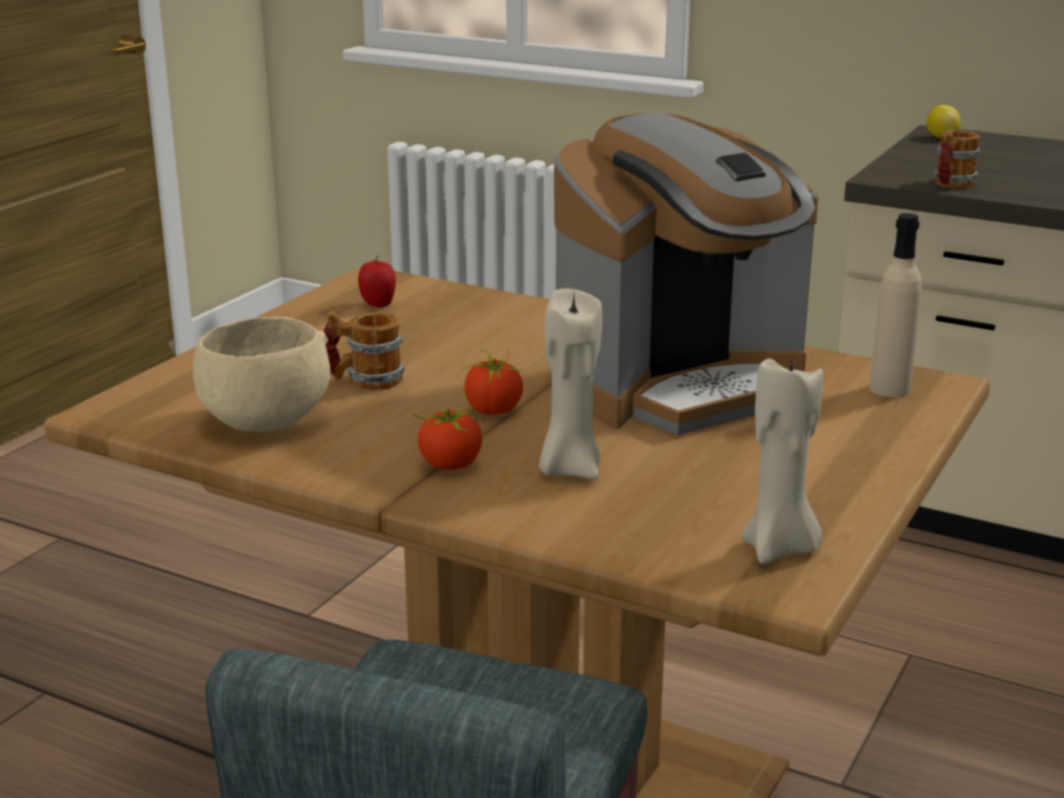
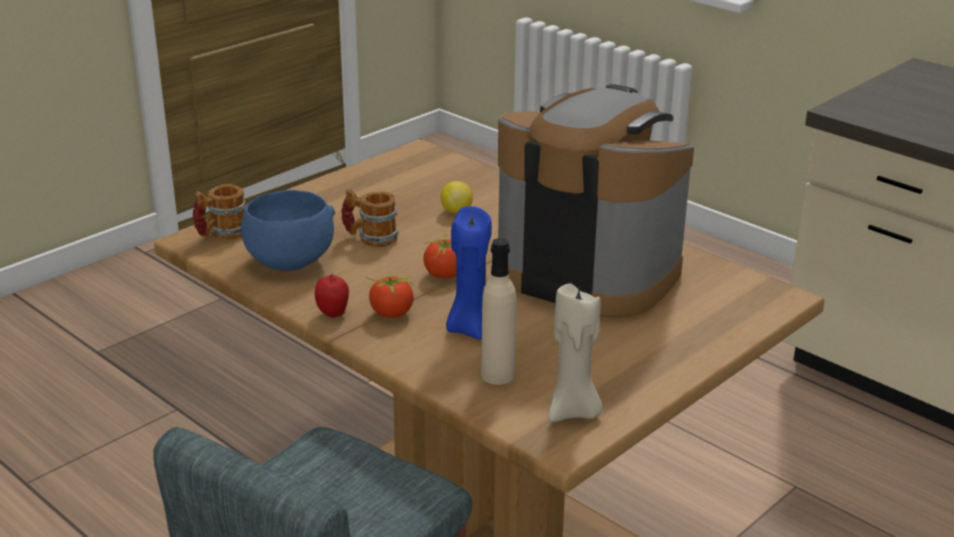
camera: 15 degrees right, 5 degrees up
(263, 422) = (288, 262): beige bowl -> blue bowl
(378, 305) = (413, 175): apple -> apple (333, 313)
(569, 469) = (468, 328): beige candle -> blue candle
(681, 386) = (587, 272): coffee machine -> coffee machine turned 135 degrees counterclockwise
(889, 389) = (740, 296): beige bottle -> beige bottle (497, 375)
(941, 137) = (921, 72): lemon -> lemon (456, 211)
(951, 185) = (891, 123): mug -> mug (221, 234)

